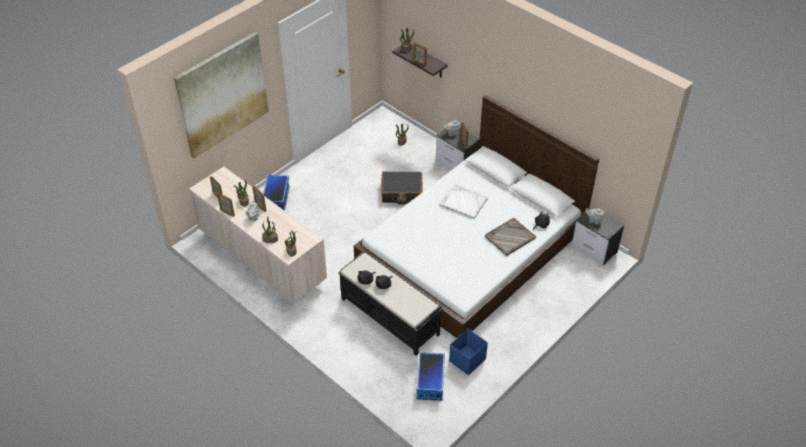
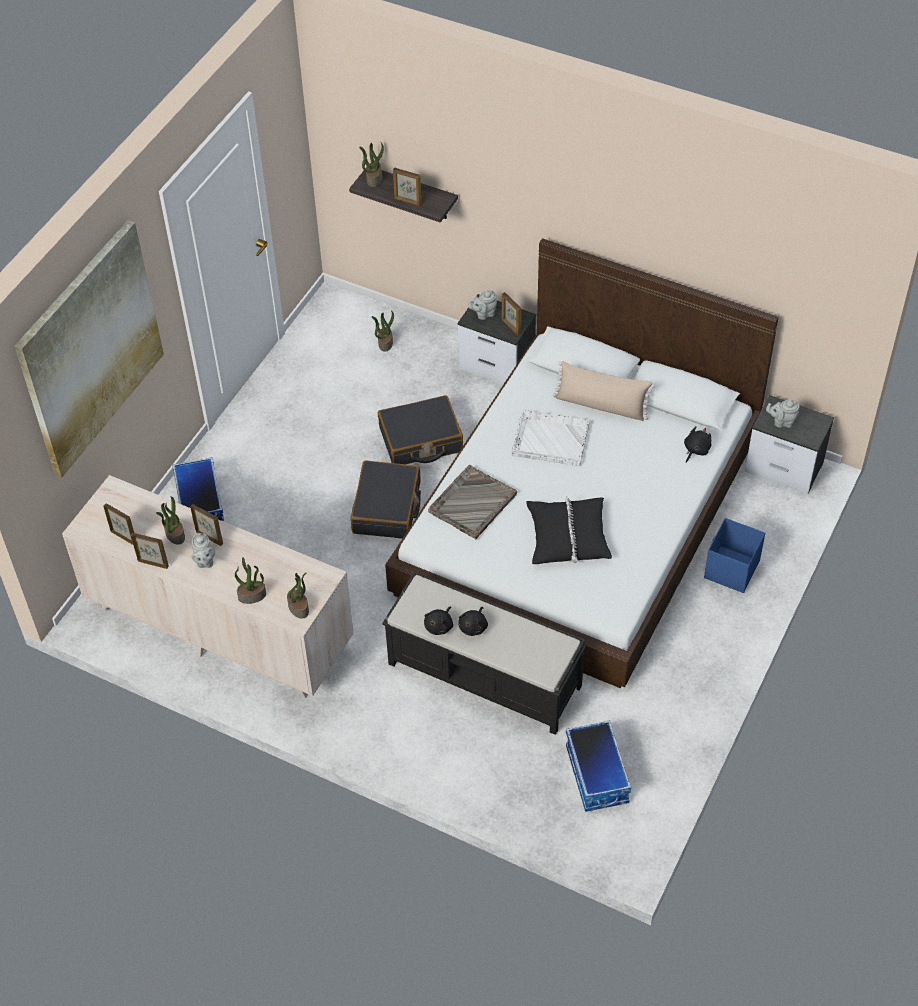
camera: 15 degrees left, 5 degrees up
(371, 222) = (387, 508): none -> black suitcase
(453, 252) = (568, 536): none -> black pillow
(466, 360) = (643, 720): blue storage box -> blue storage box (731, 570)
(497, 191) = (601, 405): none -> beige pillow
(509, 237) = (652, 486): grey tray -> grey tray (472, 503)

